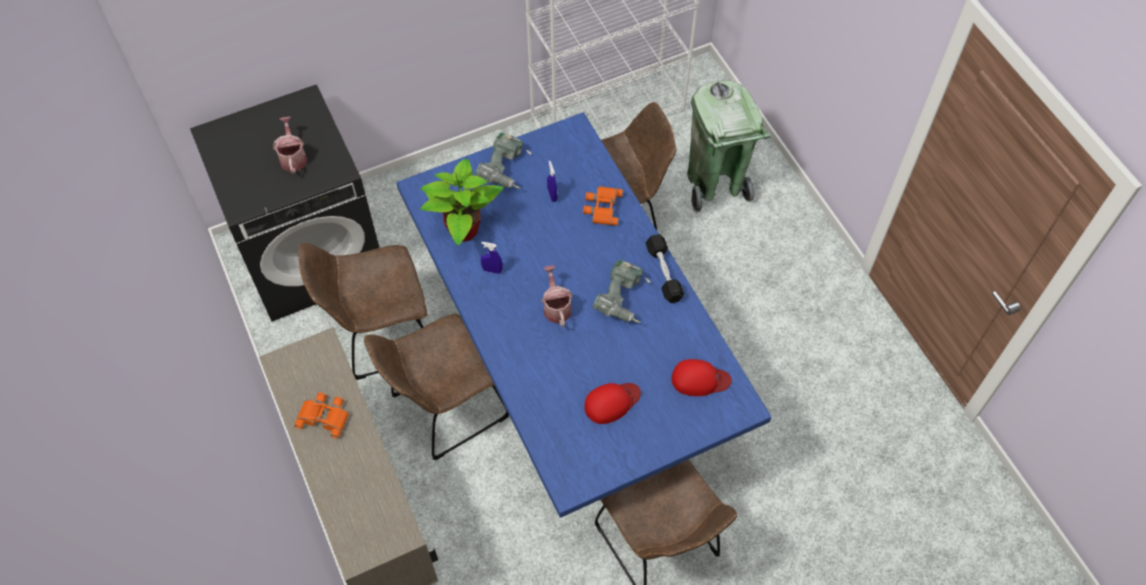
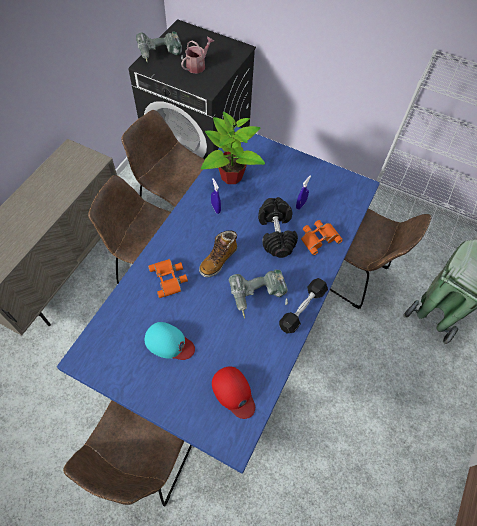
camera: 50 degrees right, 0 degrees up
(324, 416) = (47, 190): orange binoculars -> orange binoculars (169, 278)
(506, 170) = (295, 170): power drill -> power drill (160, 56)
(556, 307) = (218, 260): watering can -> boot
(568, 239) = (276, 234): none -> black dumbbell
(611, 402) = (169, 343): red cap -> turquoise cap

